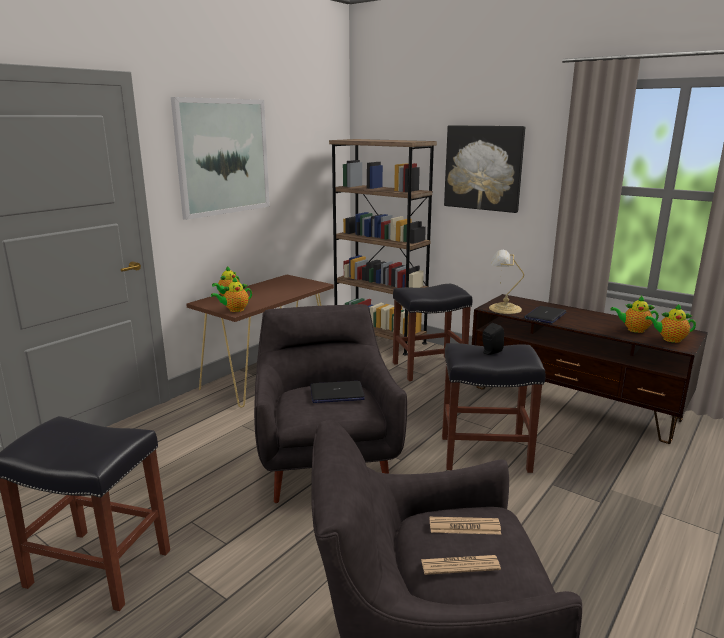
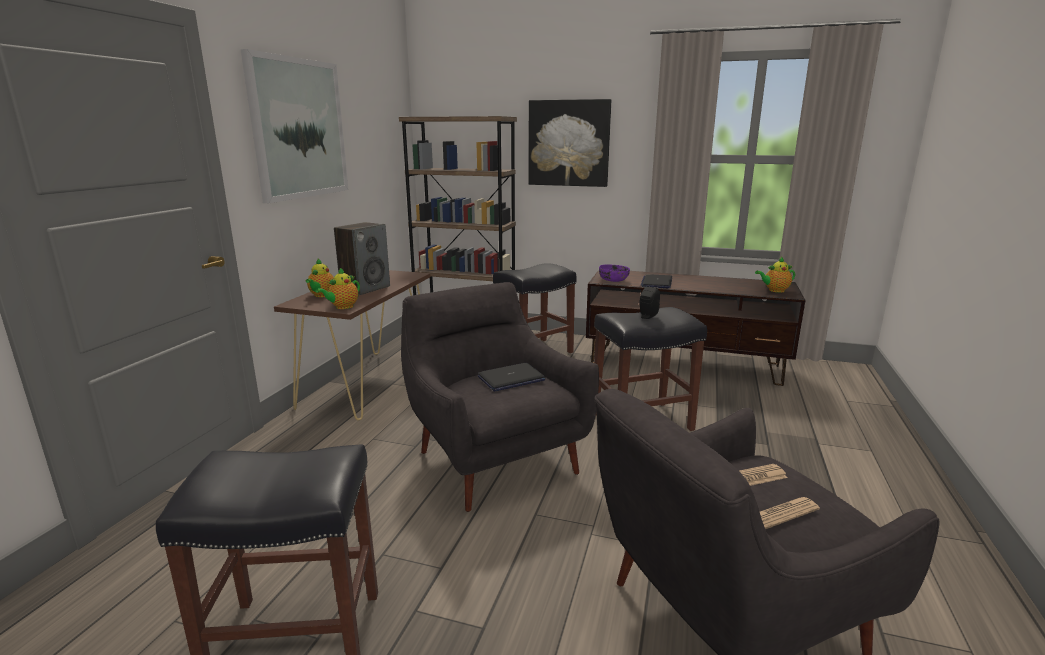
camera: 20 degrees left, 0 degrees up
(267, 294) = (365, 288): none -> speaker
(503, 308) = (614, 280): table lamp -> purple bowl
(633, 330) = (739, 286): teapot -> none

